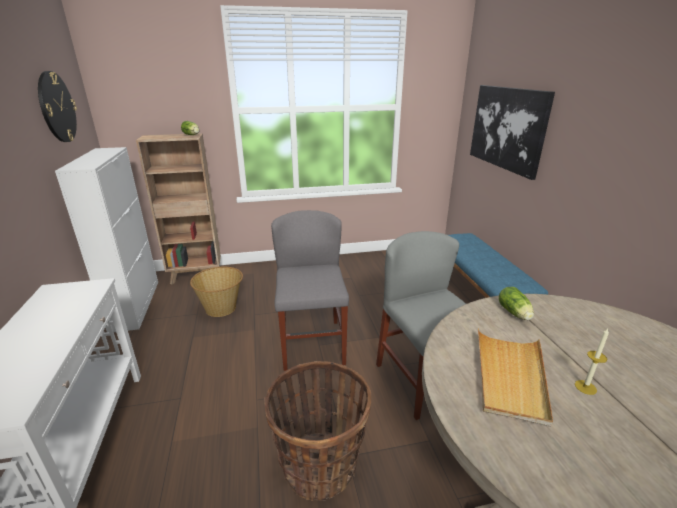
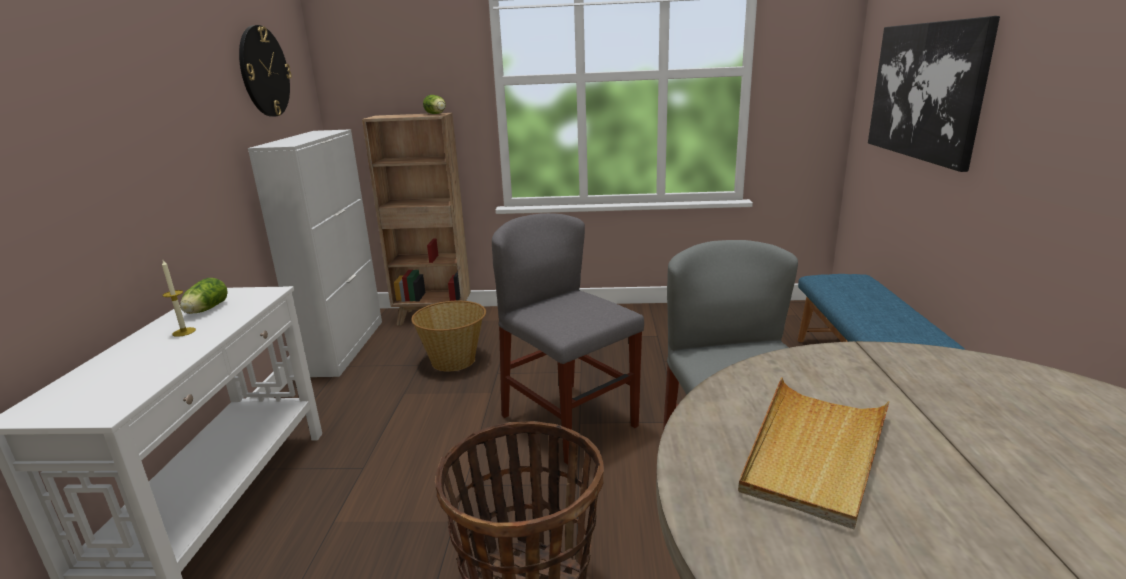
camera: 15 degrees right, 5 degrees down
(312, 344) = (569, 421): grey chair -> grey chair turned 45 degrees counterclockwise
(515, 313) = (867, 368): lettuce -> lettuce (205, 310)
(585, 387) = (955, 483): candle -> candle (184, 332)

